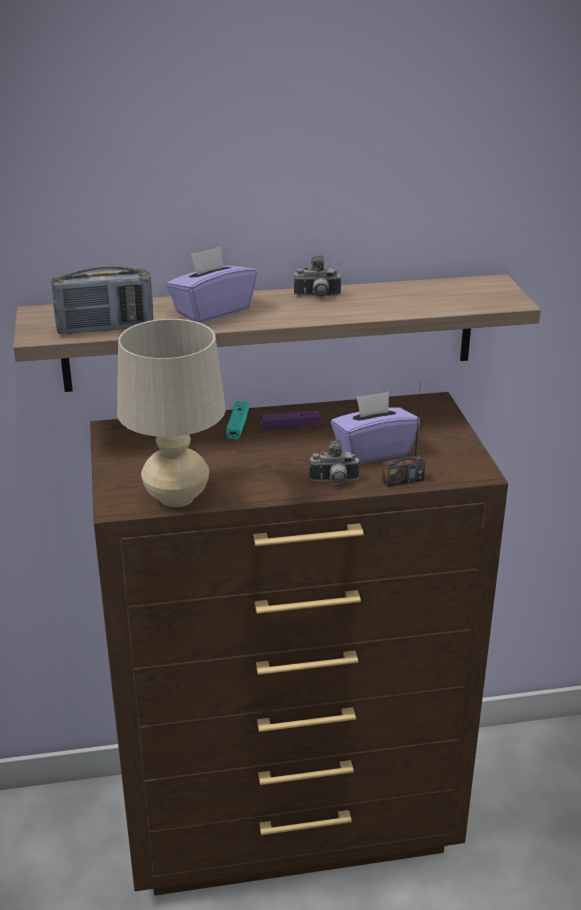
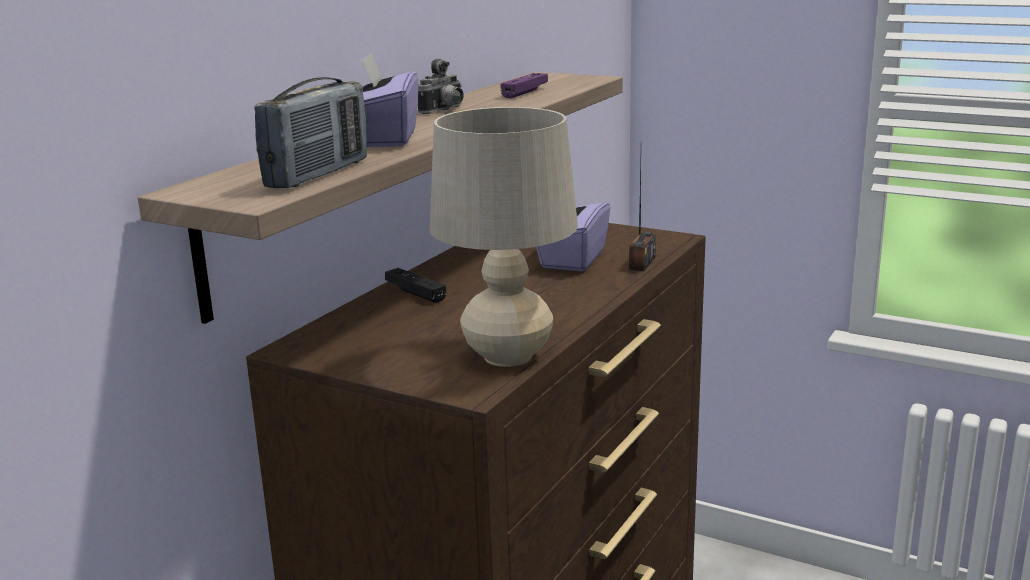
camera: 50 degrees left, 10 degrees down
(238, 425) = (415, 293): turquoise game controller -> black game controller
(290, 426) = (463, 274): purple game controller -> purple game controller (525, 92)
(334, 482) = (600, 286): camera -> none

